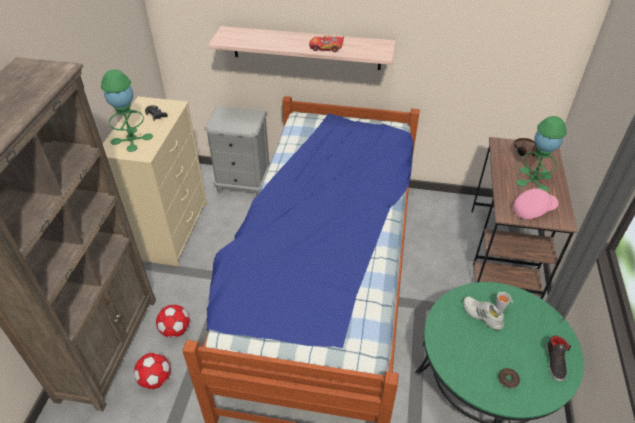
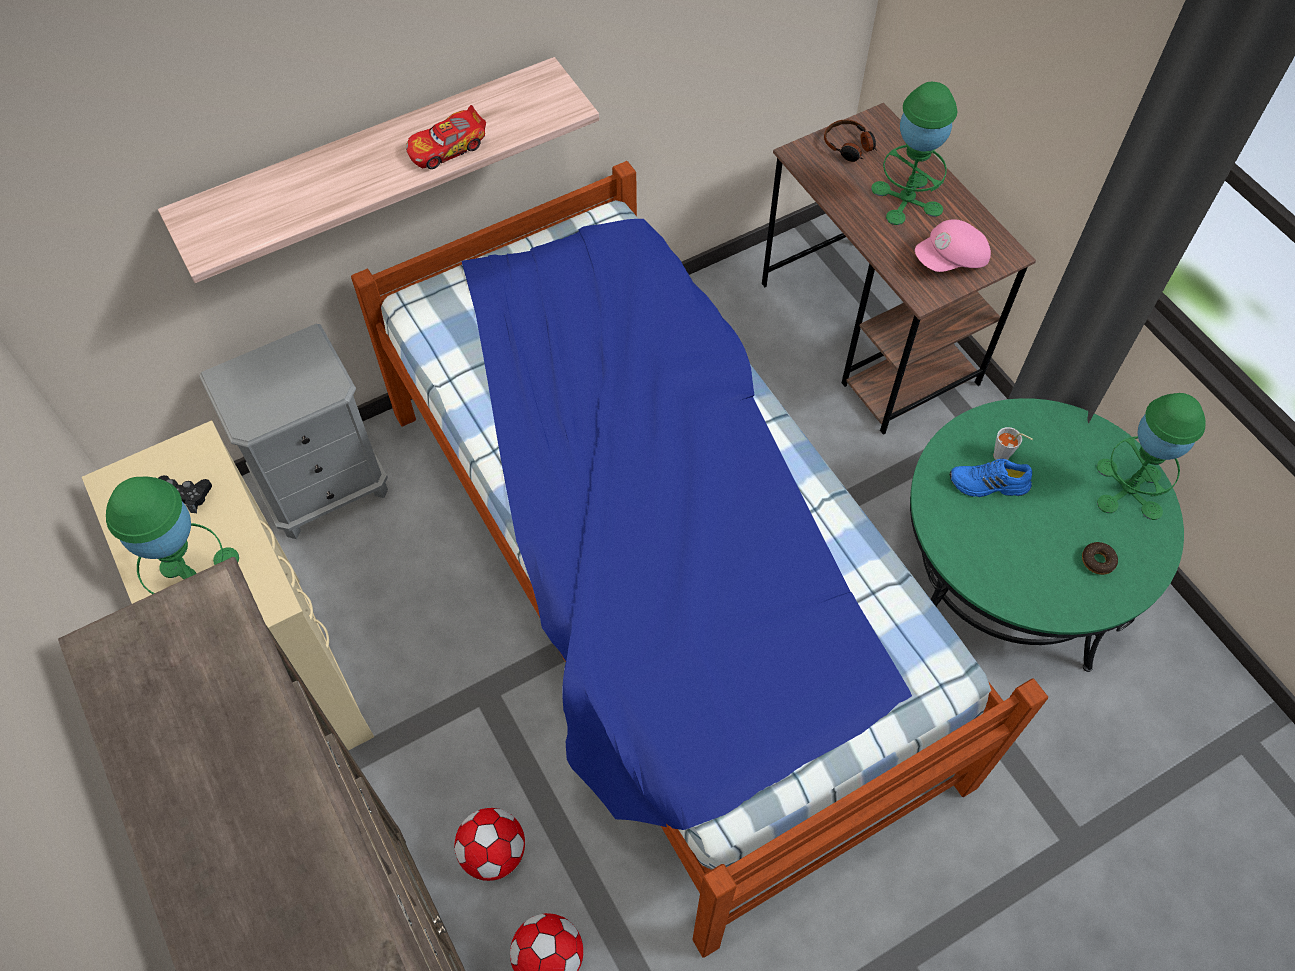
camera: 40 degrees left, 15 degrees up
(481, 315) = (988, 485): white shoe -> blue shoe
(532, 210) = (951, 260): pink cap -> pink cap turned 150 degrees counterclockwise
(555, 362) = (1129, 489): black shoe -> green table lamp

